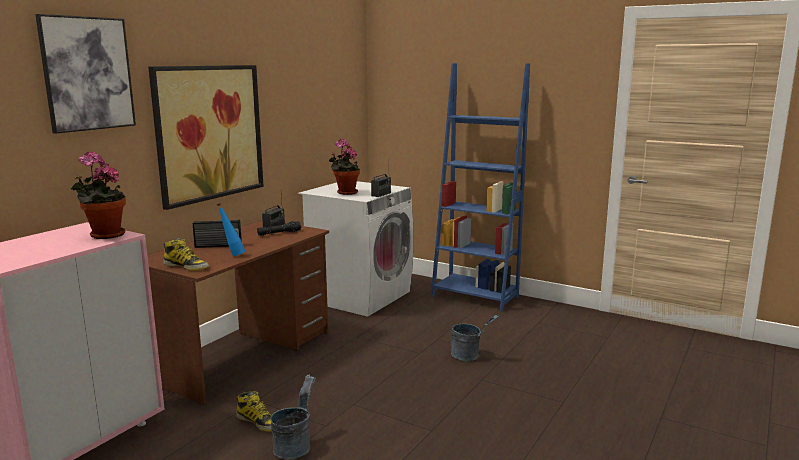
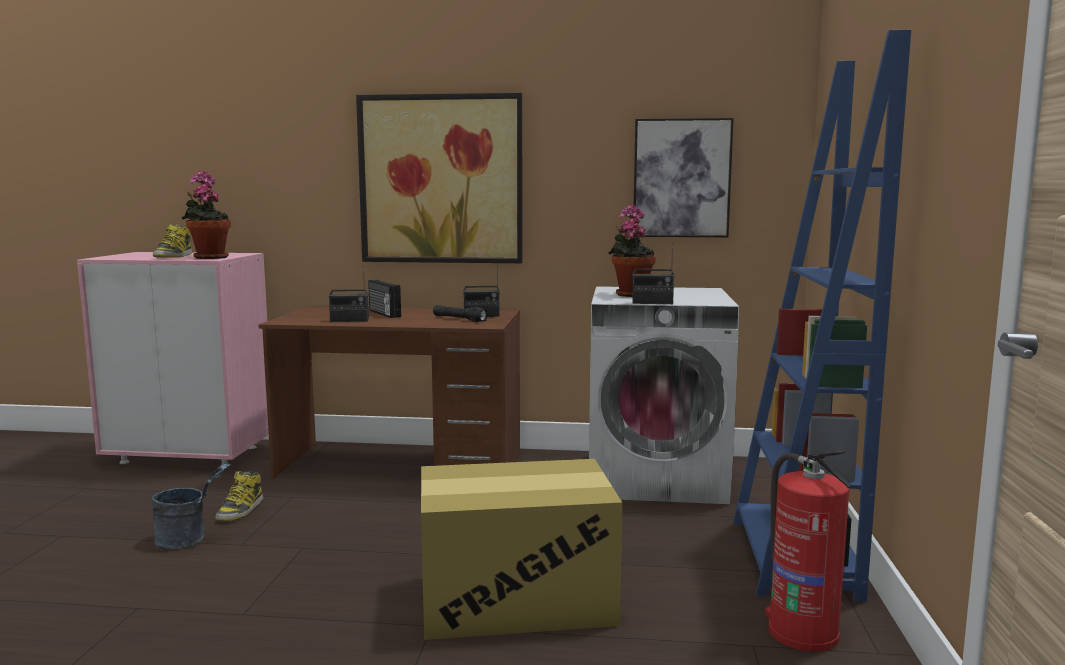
camera: 65 degrees right, 5 degrees down
(87, 74) = (288, 103): picture -> picture (681, 178)
(186, 266) = (297, 317): boot -> boot (173, 256)
(232, 255) = (349, 320): blue bottle -> radio
(470, 356) = (516, 599): grey bucket -> cardboard box
(533, 312) = (801, 632): none -> fire extinguisher

